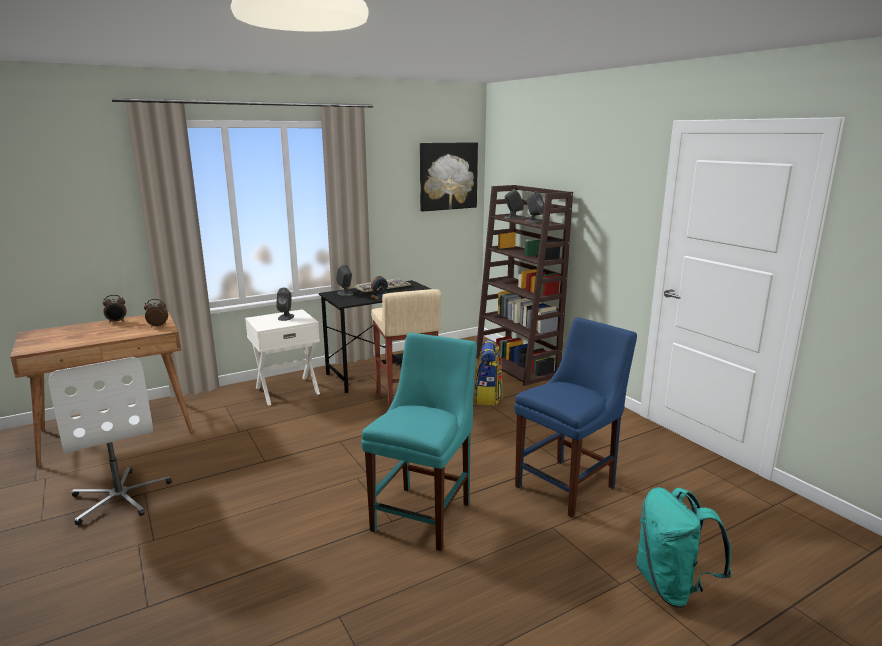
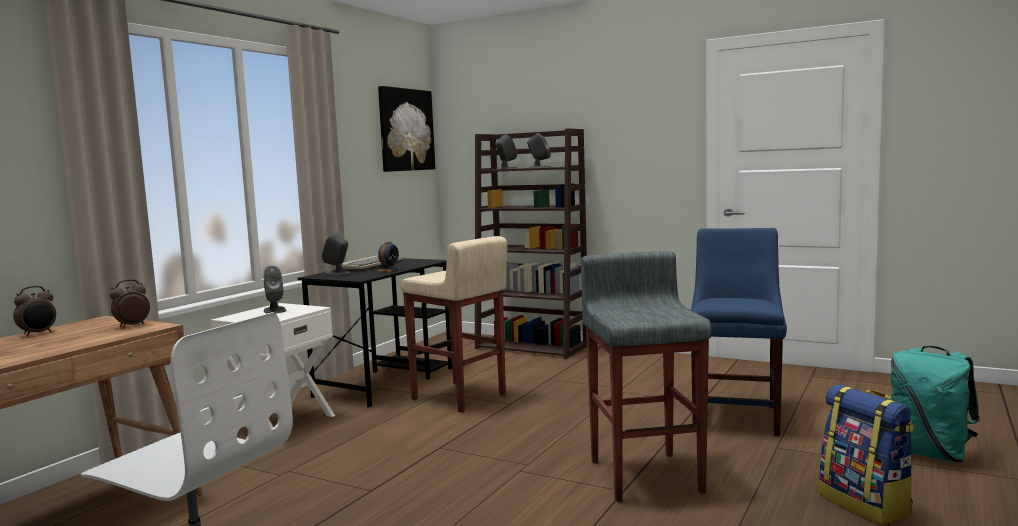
camera: 30 degrees left, 10 degrees down
(424, 514) = (646, 475): turquoise chair -> grey stool
(488, 397) = (545, 375): backpack -> backpack (866, 504)

